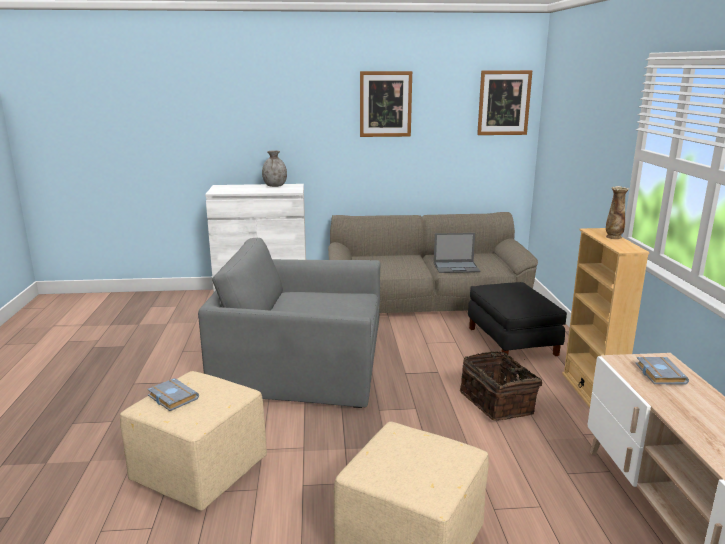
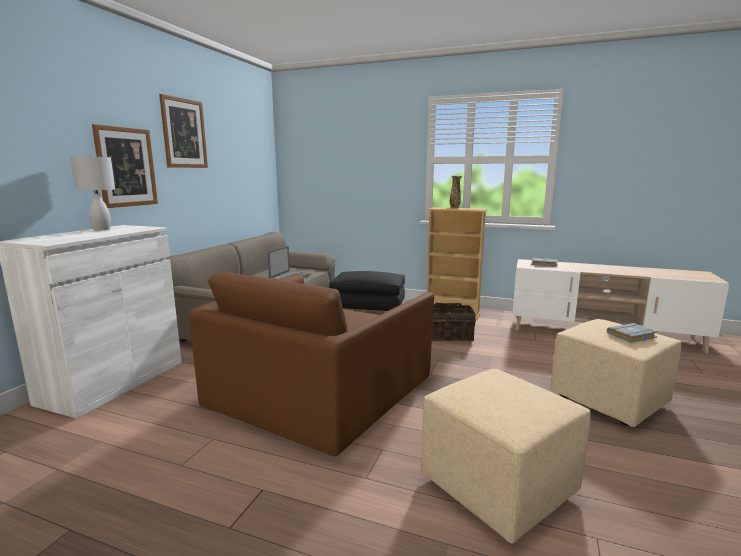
camera: 65 degrees left, 5 degrees down
(171, 398) = (501, 410): grey book -> grey book (632, 336)
(275, 186) = (102, 229): grey vase -> white table lamp
(302, 365) = (318, 390): grey armchair -> brown armchair
(504, 103) = (258, 140): picture -> picture (126, 167)

